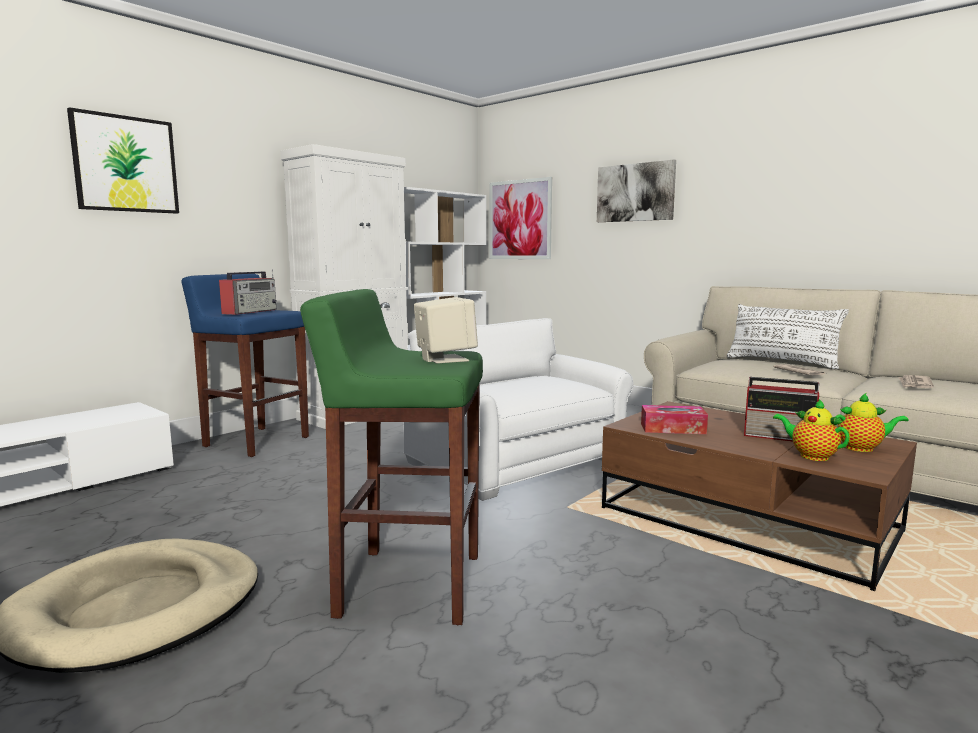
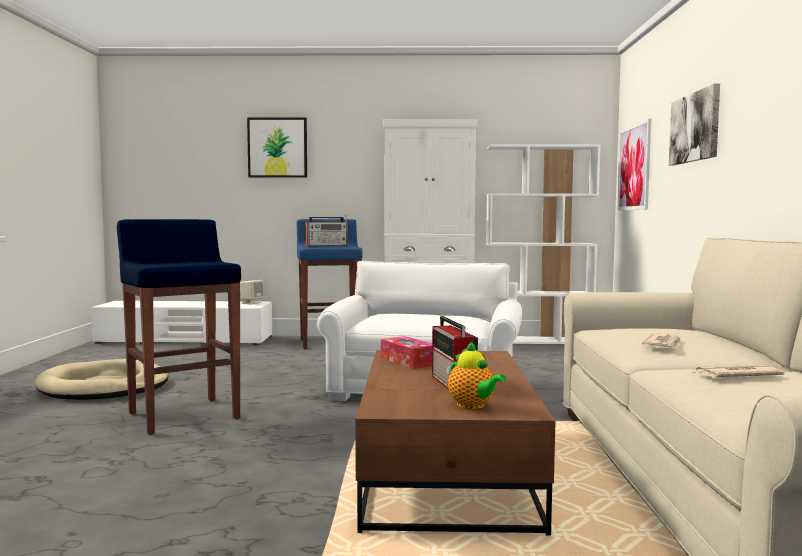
camera: 50 degrees right, 5 degrees down
(408, 585) = (183, 415): green stool -> blue stool
(445, 359) = (188, 263): beige speaker -> beige speaker (251, 303)
(782, 362) = (721, 338): white pillow -> none
(810, 456) = (405, 395): teapot -> none

